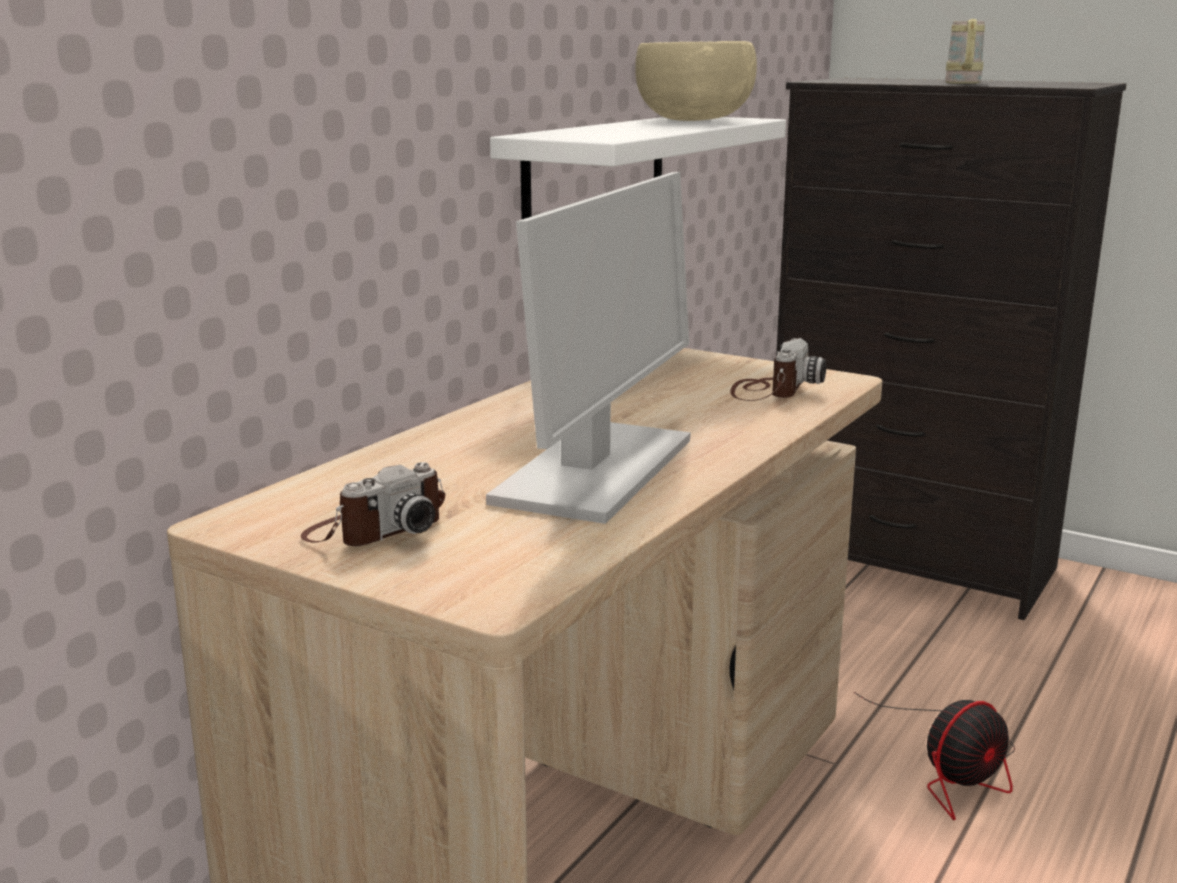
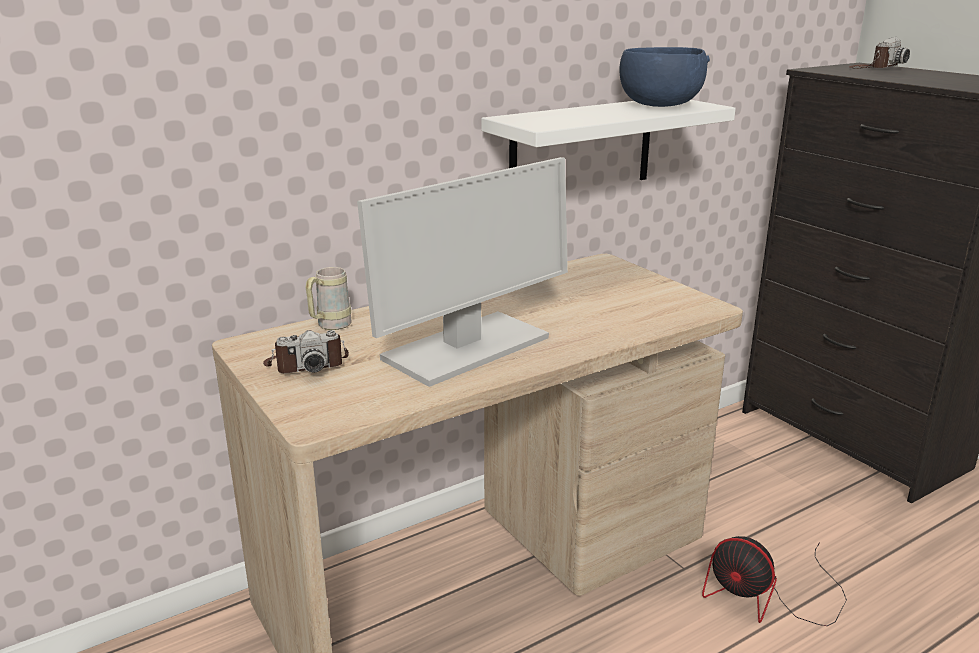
camera: 25 degrees right, 5 degrees up
(695, 120) = (660, 106): beige bowl -> blue bowl
(771, 390) = (649, 308): camera -> camera (874, 68)
(956, 769) = (768, 597): fan -> fan turned 45 degrees clockwise
(963, 83) = (921, 80): beige mug -> beige mug (329, 326)

